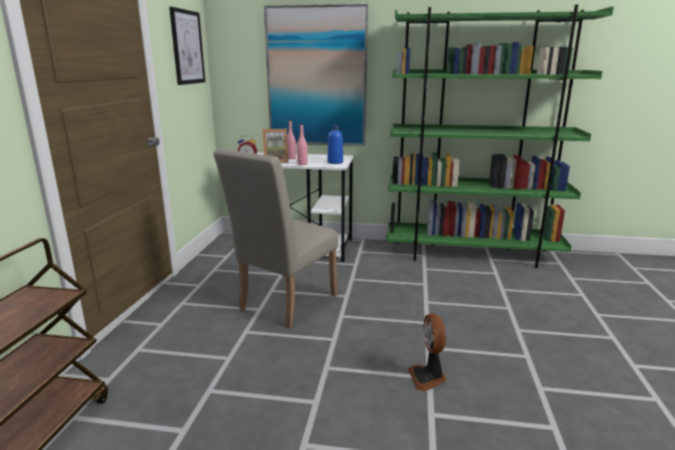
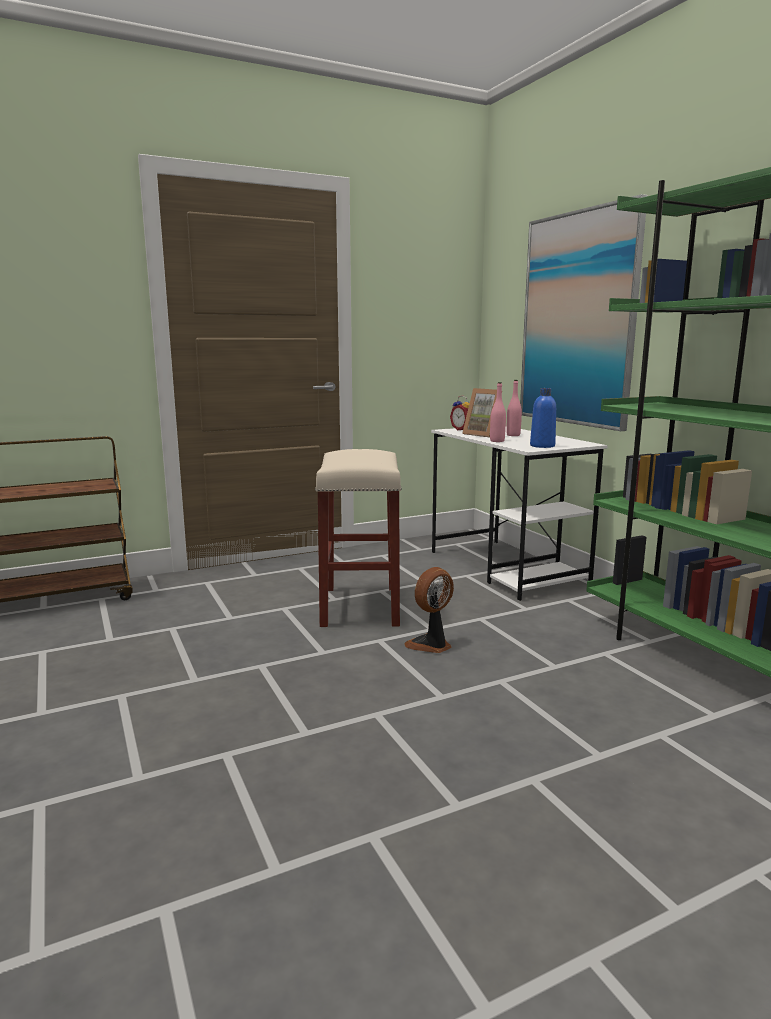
camera: 55 degrees right, 5 degrees down
(187, 47) = (429, 285): picture -> none
(283, 305) = (359, 605): beige chair -> beige stool
(428, 377) = (303, 732): fan -> fan (431, 645)

